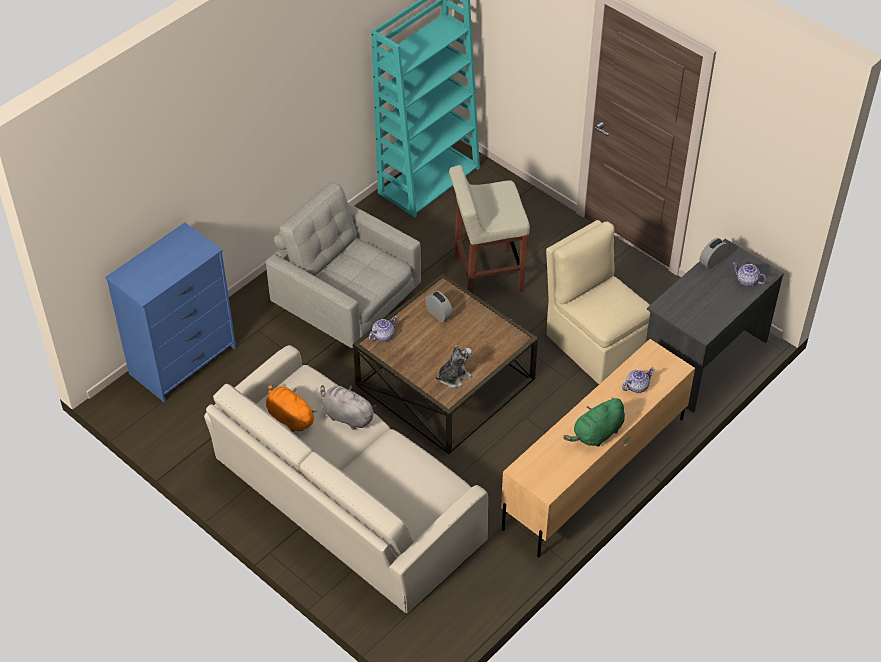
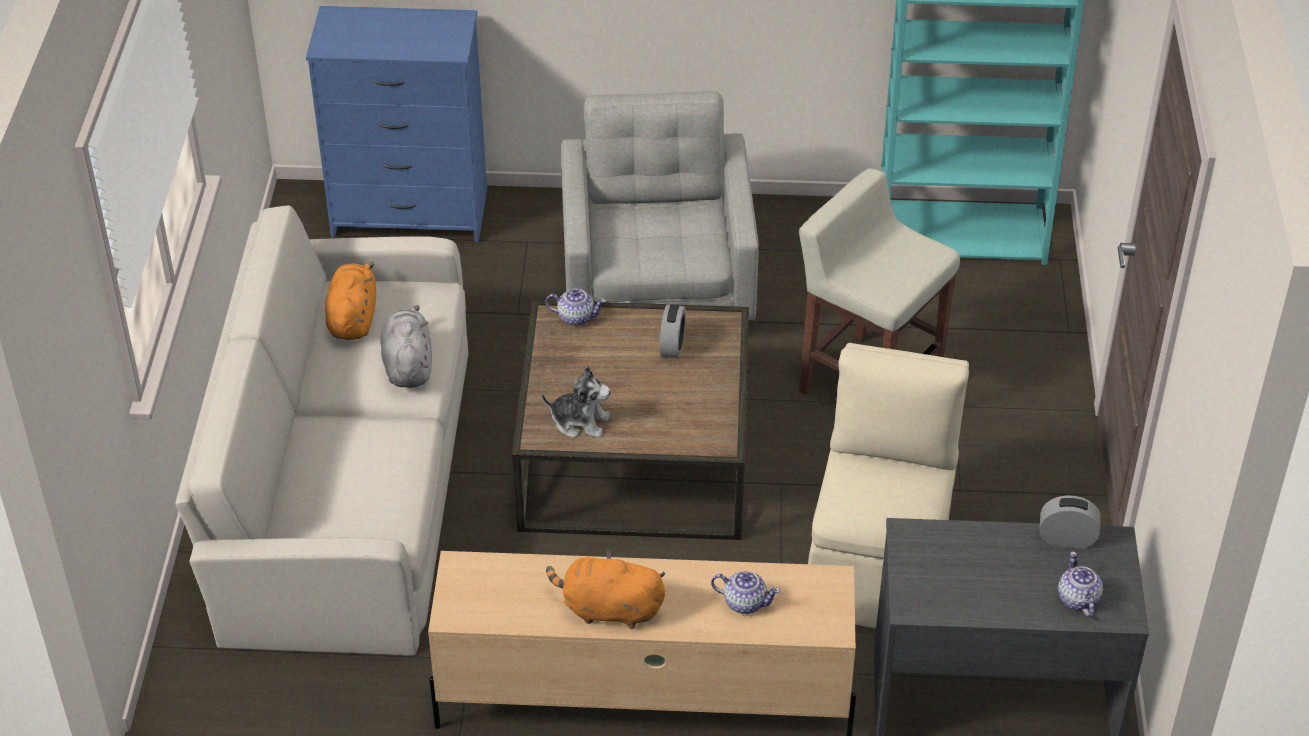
camera: 50 degrees right, 5 degrees down
(596, 434) = (608, 609): green plush toy -> orange plush toy

